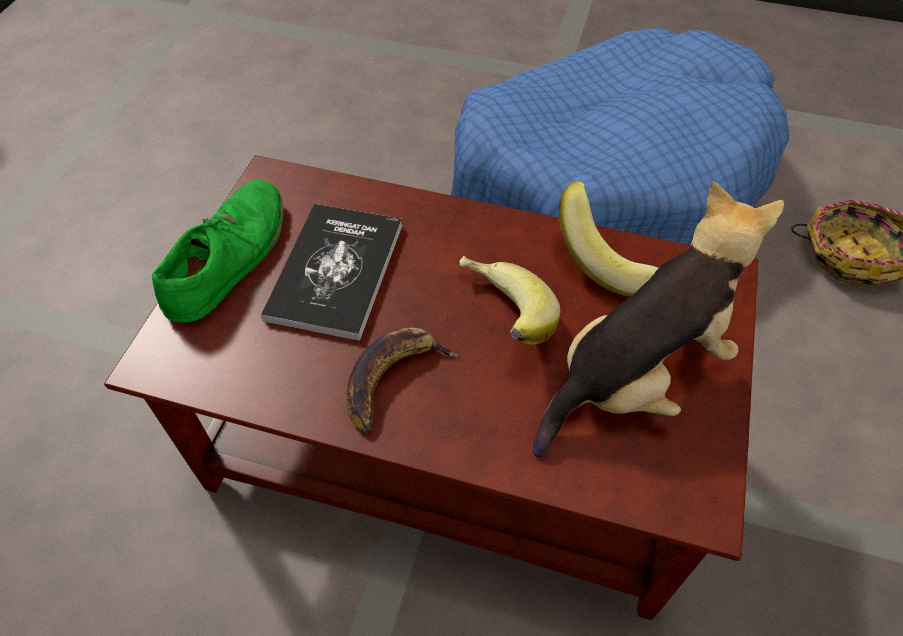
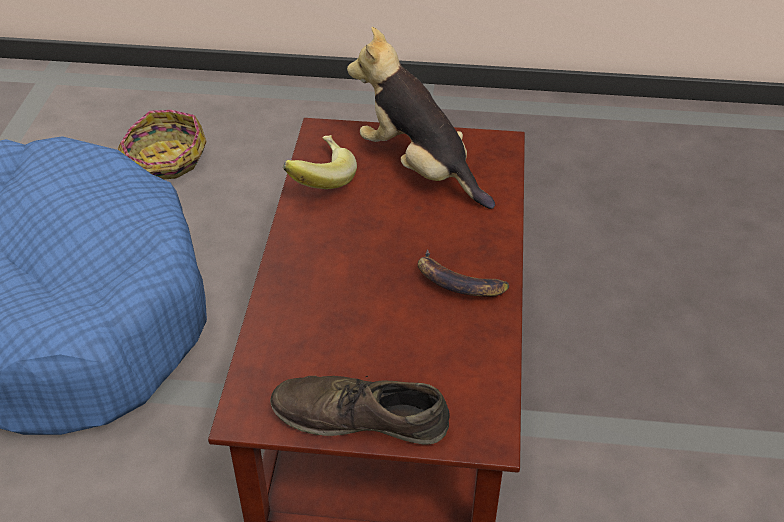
camera: 100 degrees left, 10 degrees down
(228, 258) = (360, 418): green shoe -> brown shoe
(336, 271) = (361, 336): book -> none
(499, 318) = (387, 234): banana -> none

